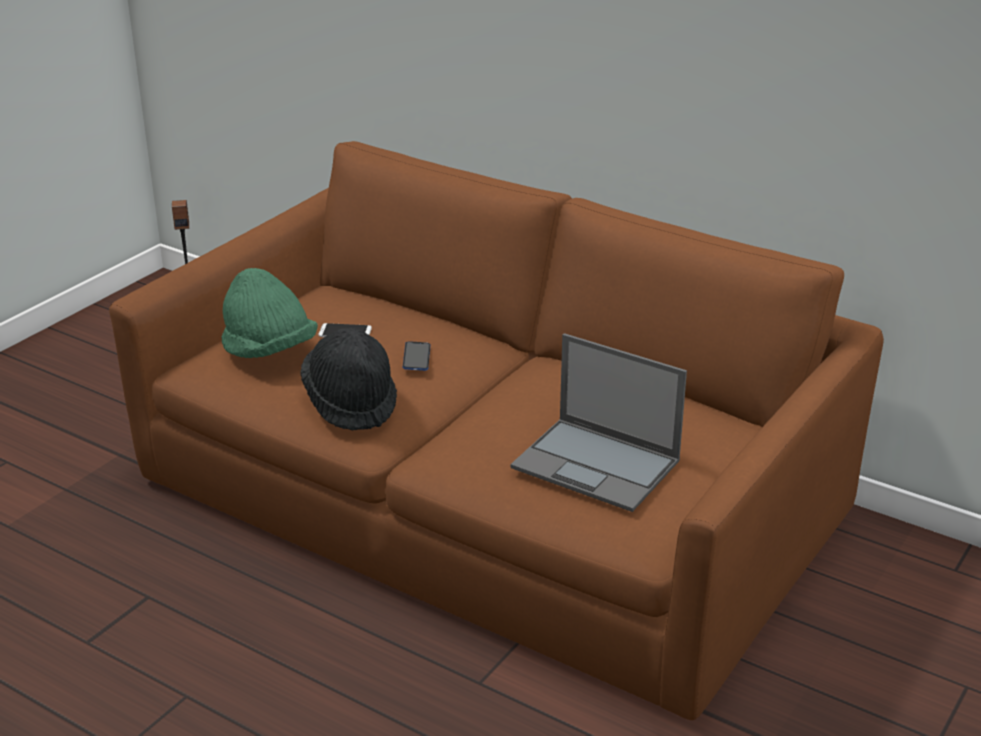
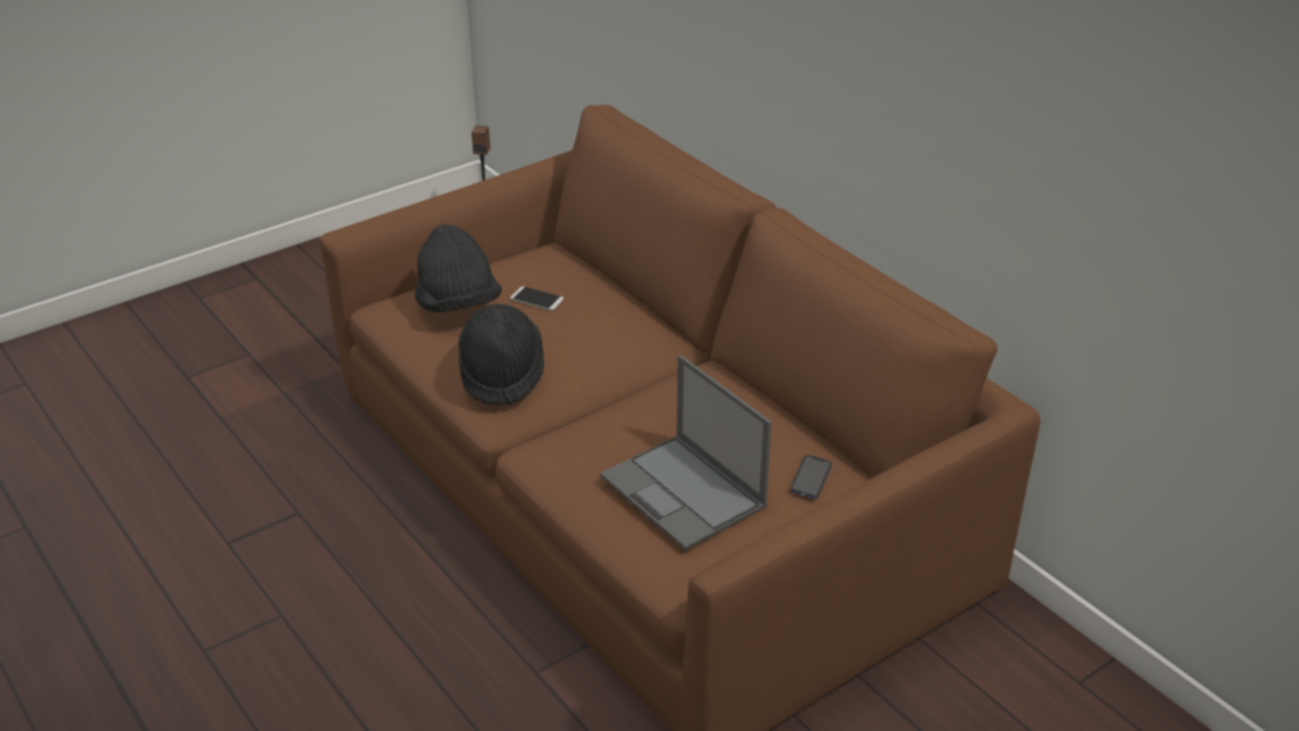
camera: 20 degrees right, 5 degrees up
(269, 351) = (457, 305): green hat -> black hat
(416, 357) = (586, 340): phone -> phone (811, 478)

